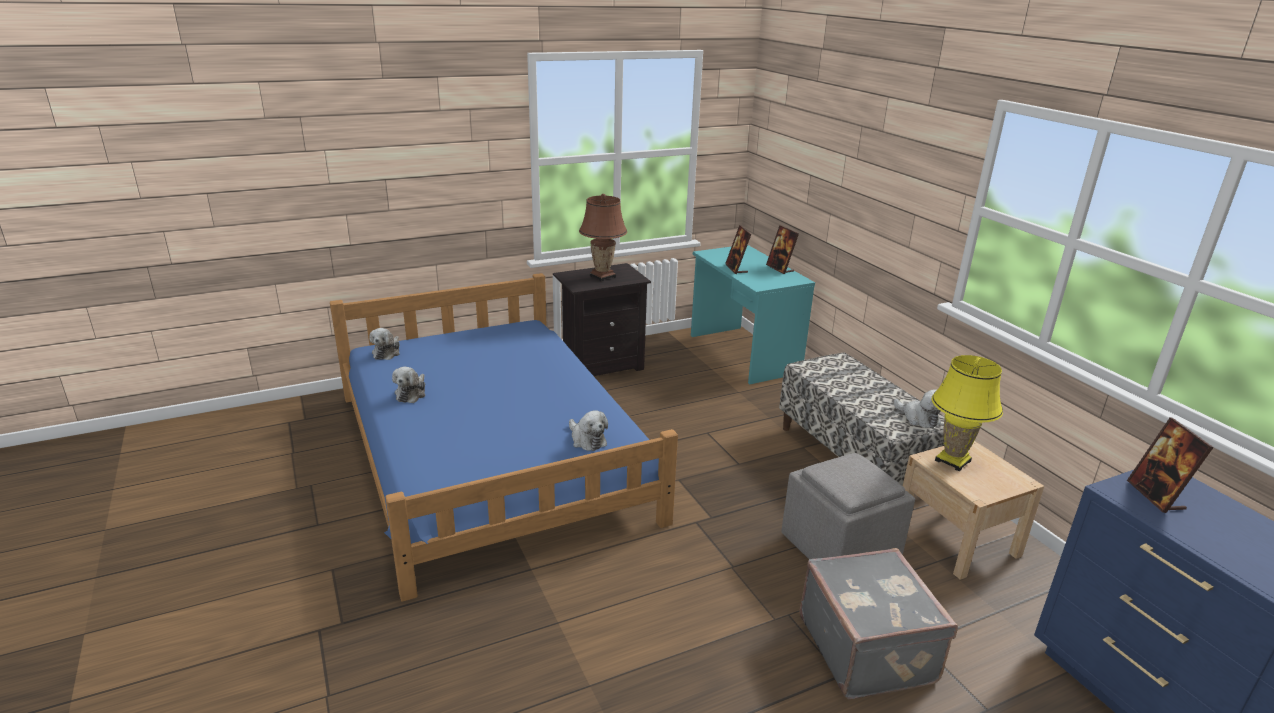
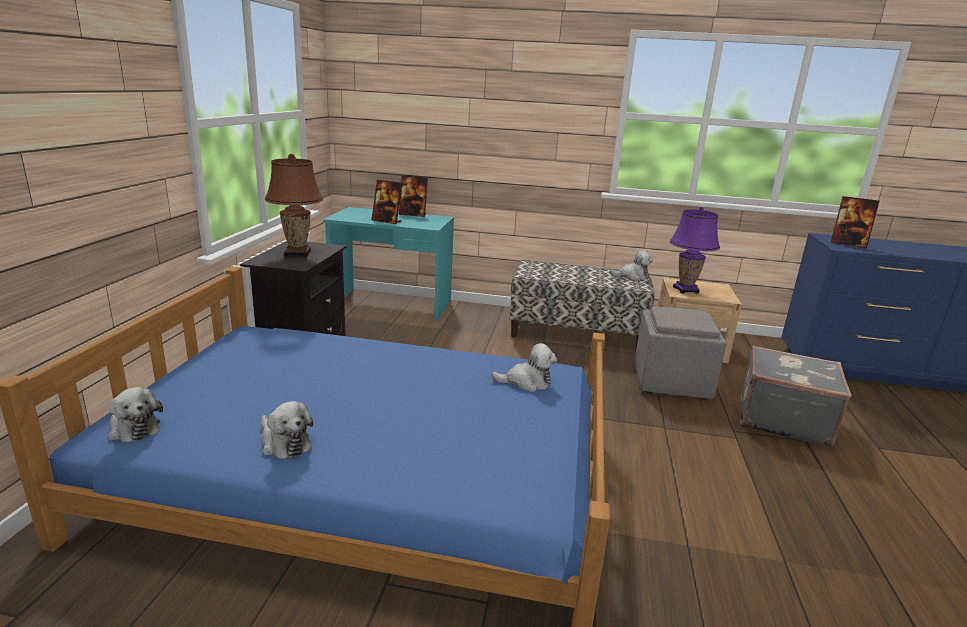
camera: 55 degrees left, 5 degrees down
(952, 461) = (686, 290): yellow table lamp -> purple table lamp

